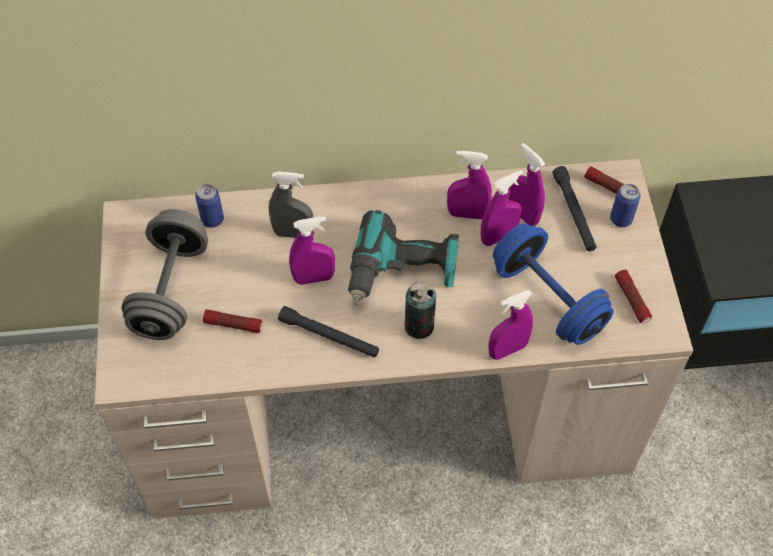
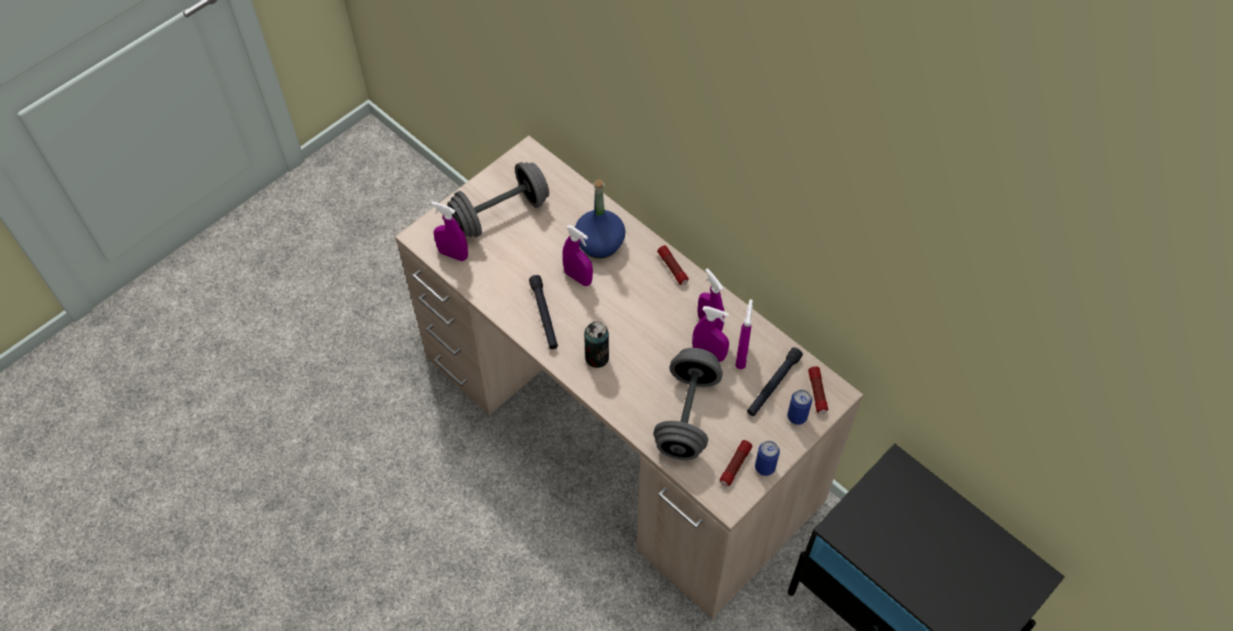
camera: 50 degrees right, 0 degrees up
(212, 219) = (569, 196): can -> can (765, 467)
(233, 325) = (506, 262): flashlight -> flashlight (673, 268)
(293, 233) = (600, 243): grey spray bottle -> blue bottle
(403, 272) = (628, 321): power drill -> none
(507, 350) = (626, 418): purple spray bottle -> purple spray bottle (453, 254)
(548, 299) = (687, 415): blue dumbbell -> grey dumbbell

